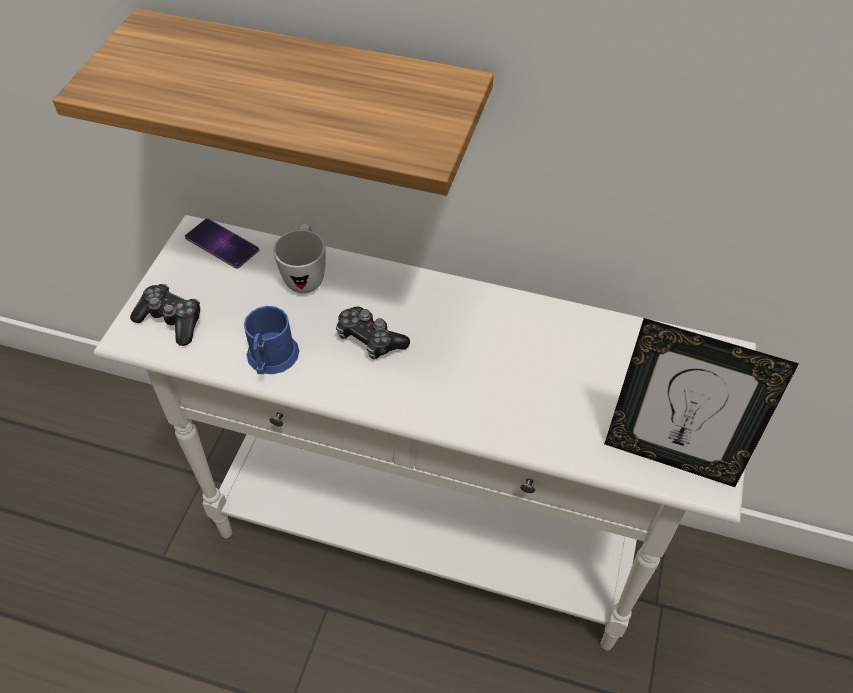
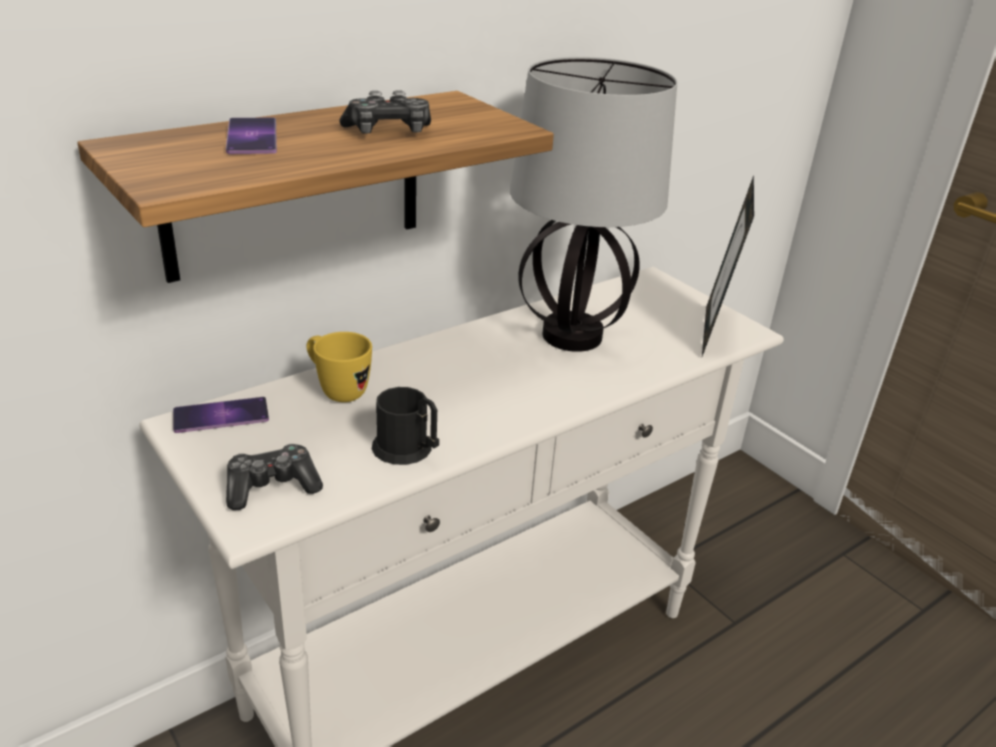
camera: 55 degrees left, 20 degrees down
(227, 58) = (252, 136): none -> phone
(271, 359) = (408, 450): blue mug -> black mug
(306, 275) = (337, 390): white mug -> yellow mug
(370, 339) = (456, 392): game controller -> game controller (388, 132)
(536, 357) = (570, 335): none -> table lamp
(670, 456) = (713, 332): picture frame -> picture frame turned 135 degrees clockwise

